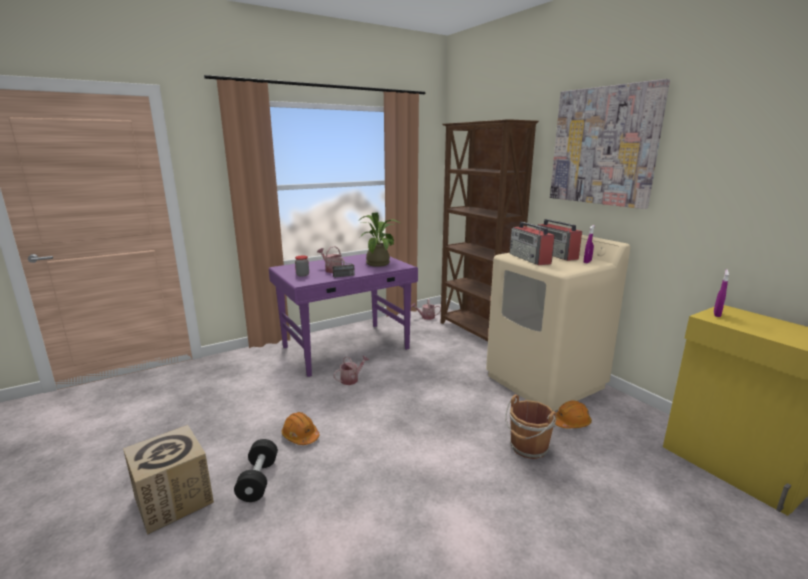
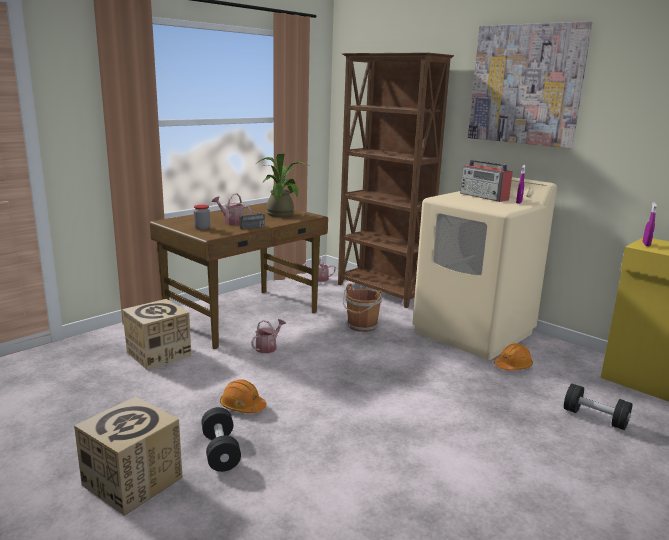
camera: 15 degrees left, 0 degrees up
(262, 377) = (158, 354): none -> cardboard box
(347, 348) = (244, 317): purple desk -> brown desk
(528, 448) = (483, 391): brown bucket -> brown bucket (361, 326)
(530, 259) = (463, 201): radio -> none
(638, 496) = (595, 418): none -> black dumbbell

